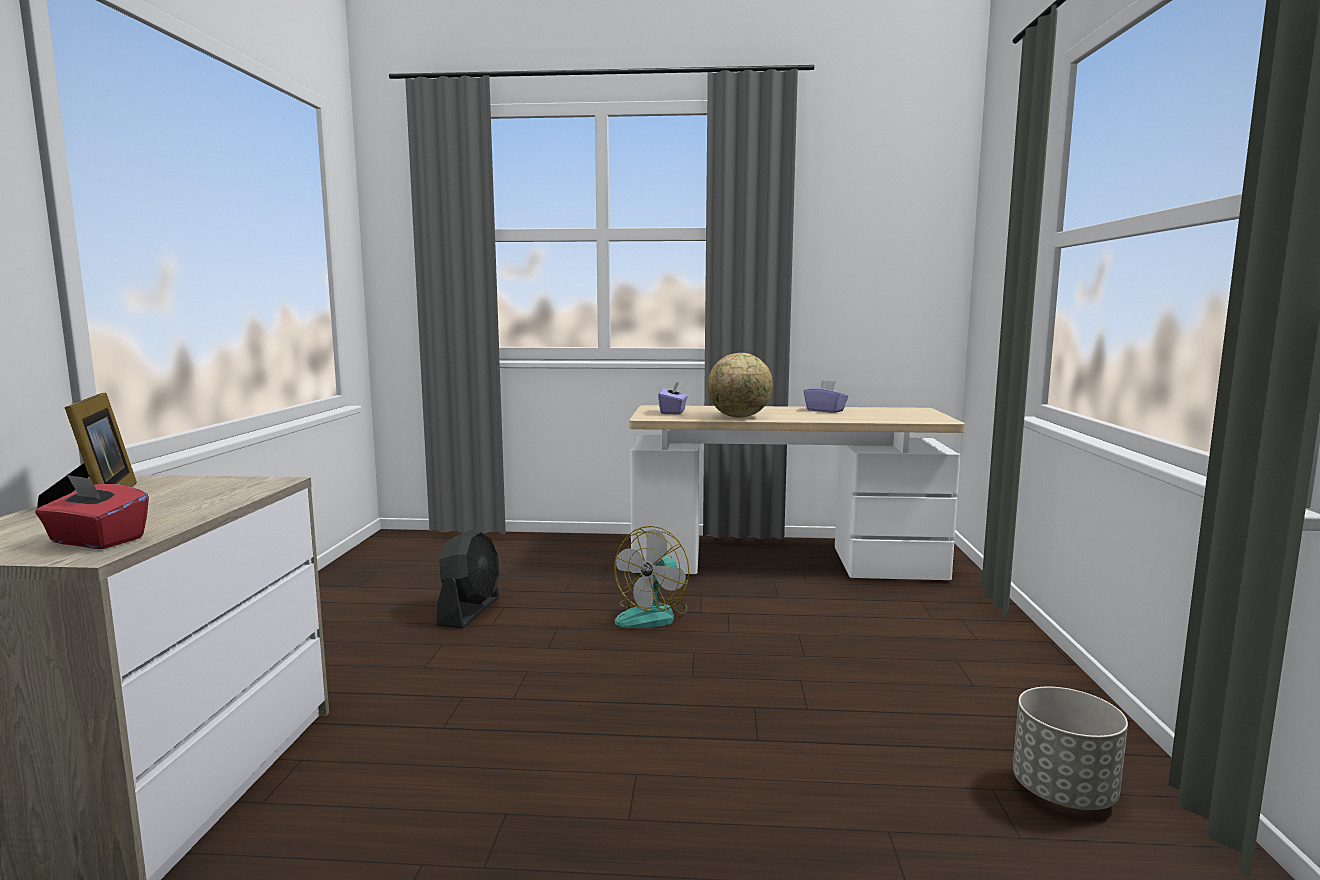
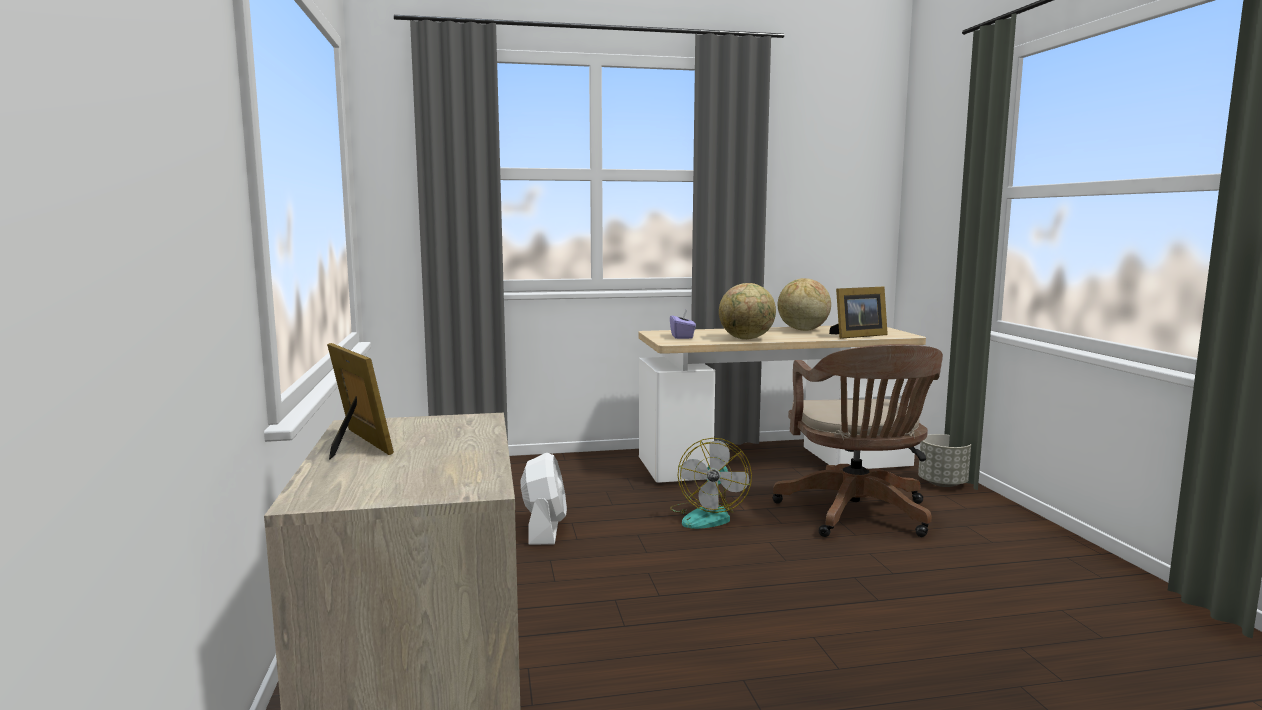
camera: 15 degrees left, 0 degrees up
(96, 541) = (456, 479): red tissue box -> none
(470, 611) = (544, 529): black fan -> white fan
(825, 410) = (802, 330): purple tissue box -> globe
(827, 632) = (857, 515): none -> brown office chair
(878, 419) = (857, 336): none -> picture frame
(1064, 793) = (1107, 606): grey planter -> grey planter (943, 483)

